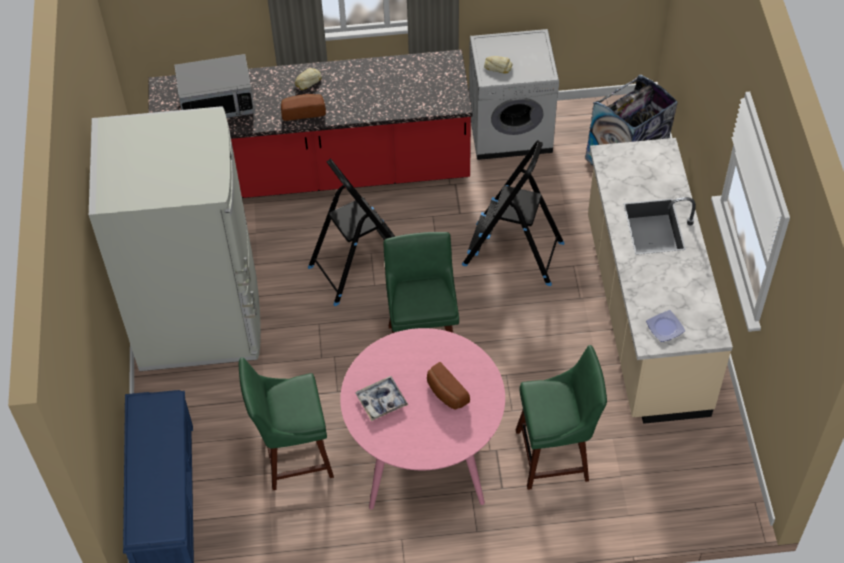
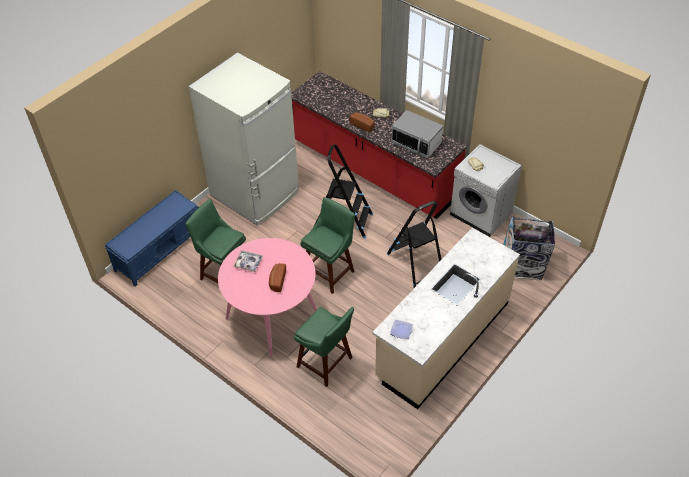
camera: 45 degrees right, 5 degrees down
(217, 103) = (333, 98): microwave -> microwave (416, 143)

